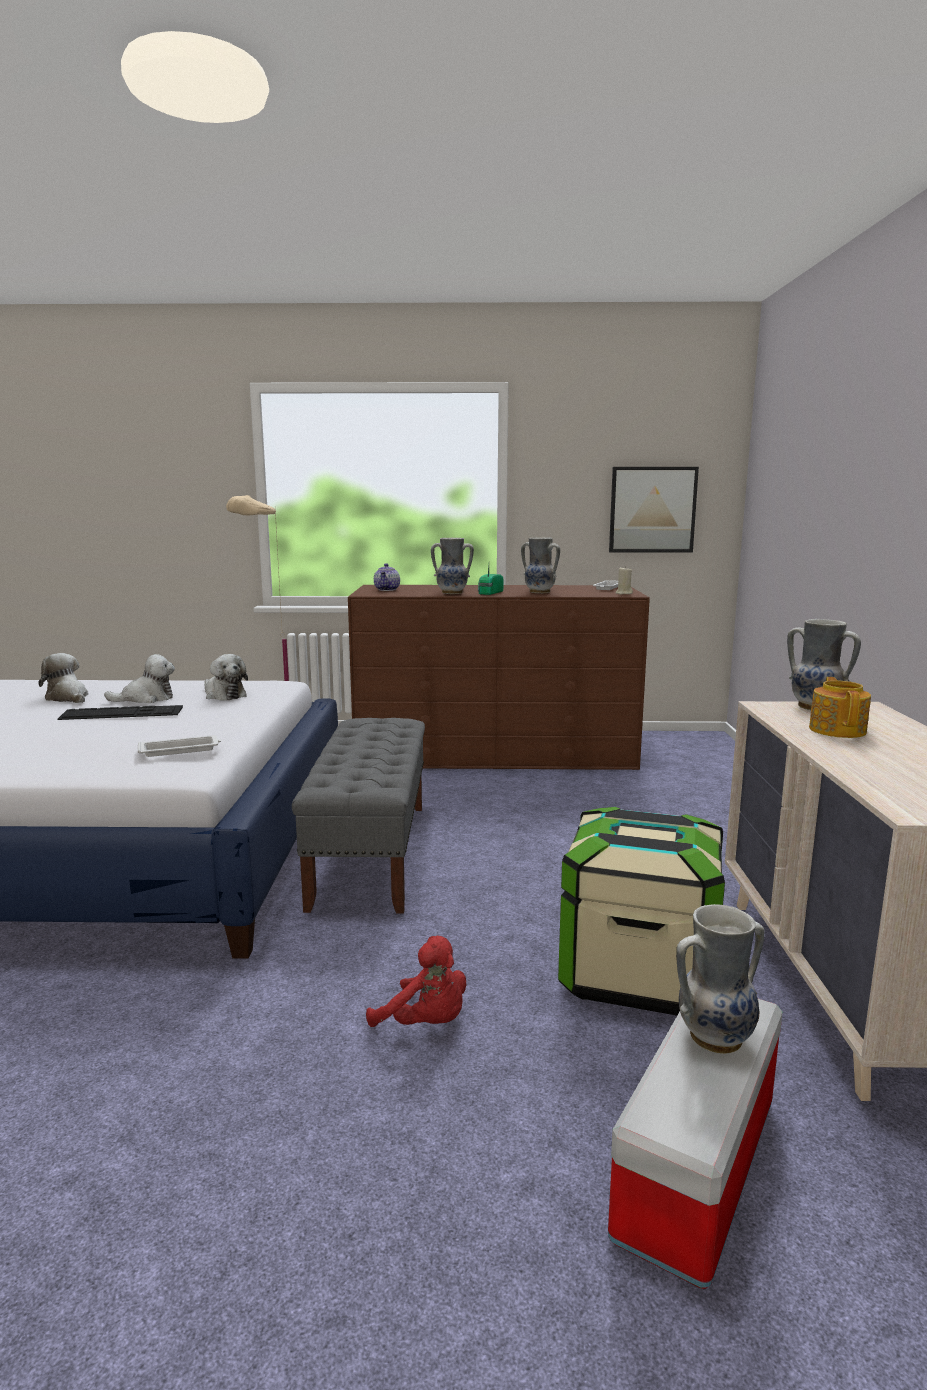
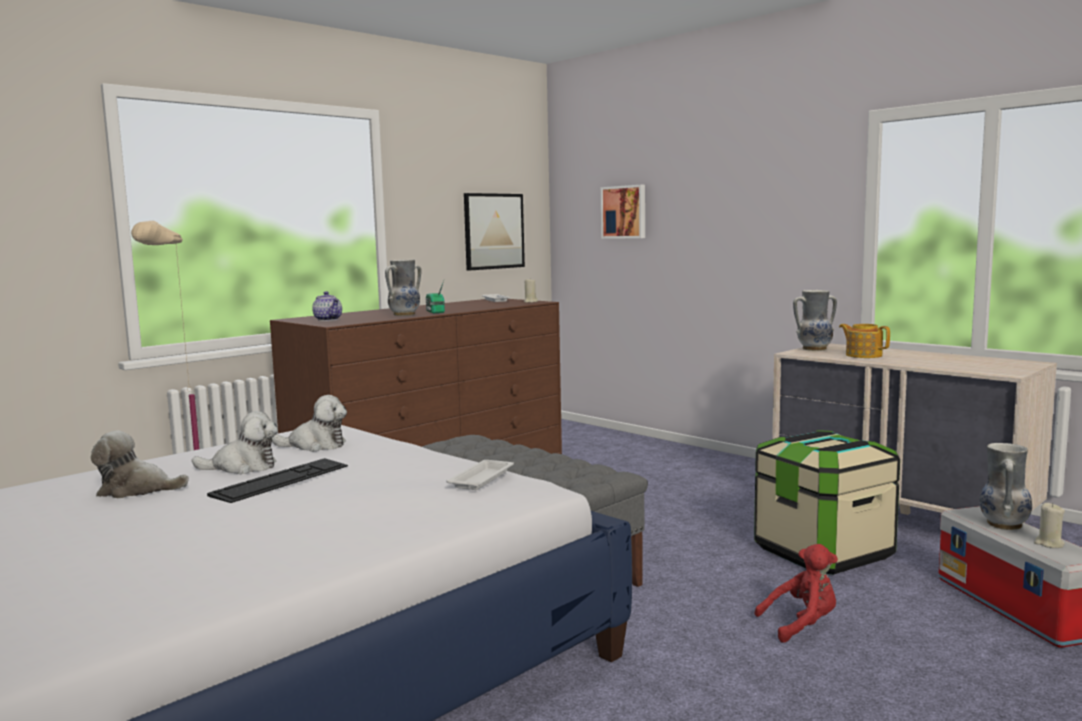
camera: 45 degrees left, 5 degrees down
(146, 698) = (243, 467): plush toy -> plush toy turned 60 degrees clockwise
(539, 592) = (468, 307): vase -> none
(693, 1092) = (1049, 544): none -> beige candle
(788, 491) = (624, 212): none -> picture

